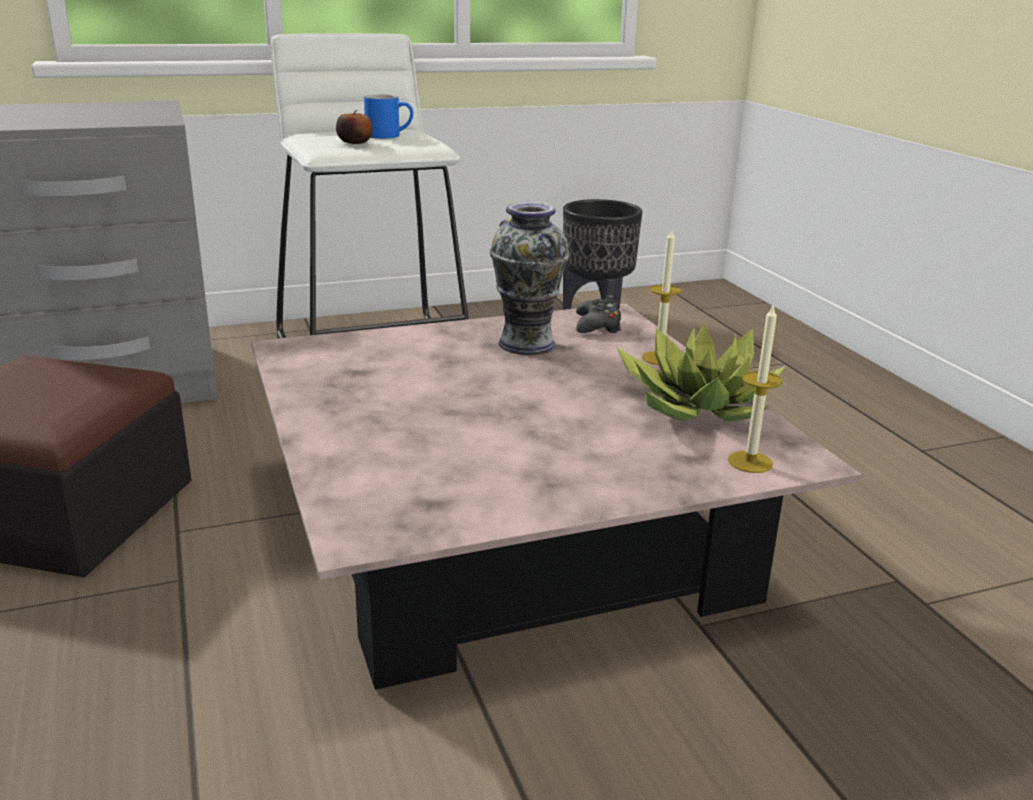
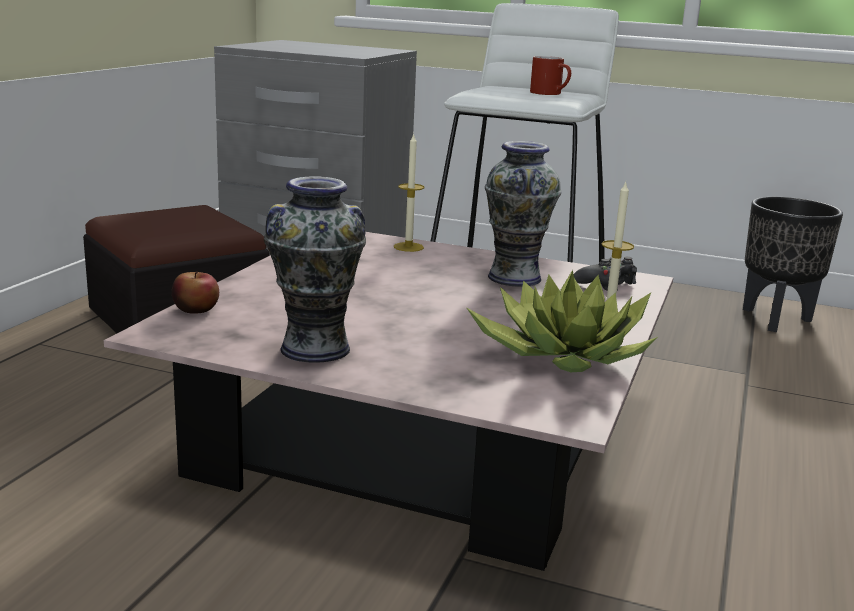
camera: 40 degrees right, 5 degrees down
(355, 142) = (507, 93): apple -> apple (196, 309)
(389, 136) = (551, 93): blue mug -> red mug
(530, 486) = (315, 349): none -> vase
(750, 462) = (517, 399): candle -> candle (408, 247)

